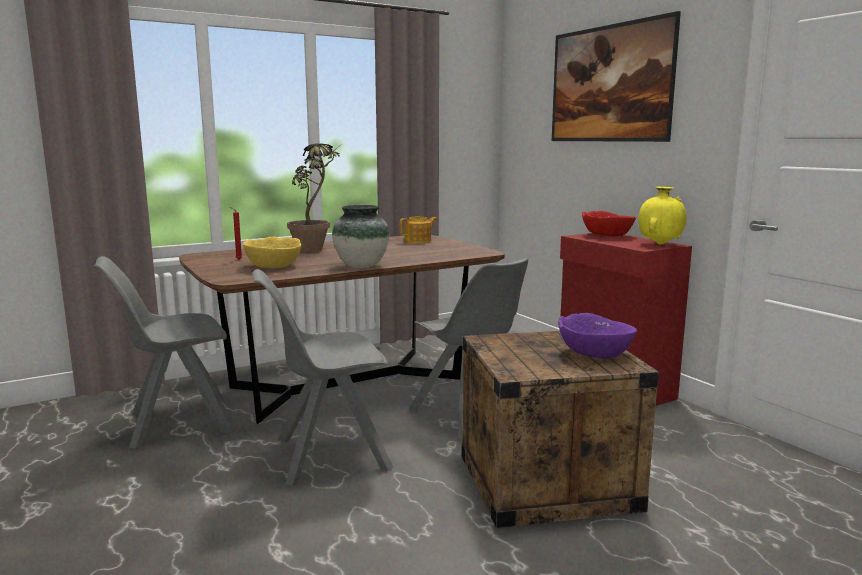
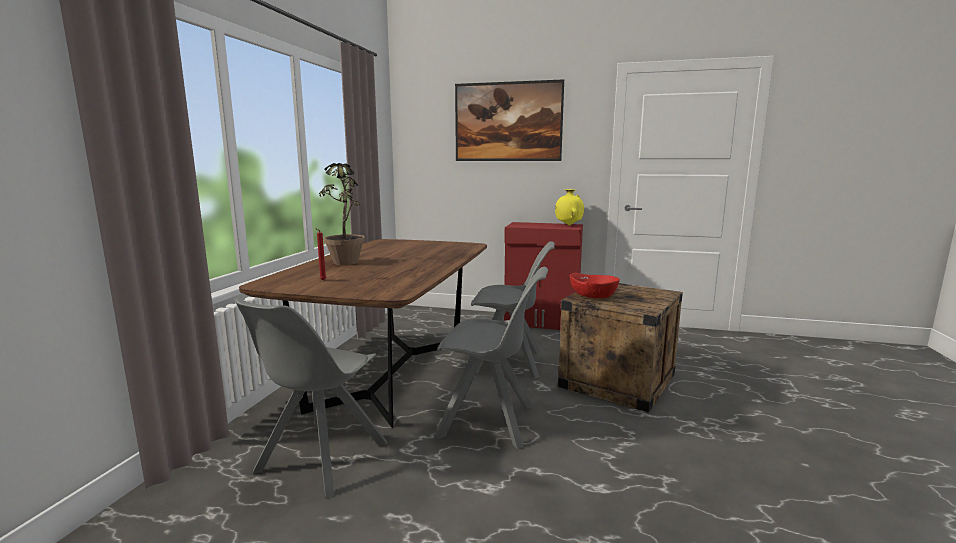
camera: 45 degrees left, 0 degrees up
(274, 266) = (377, 278): yellow bowl -> none
(328, 455) = (490, 421): grey chair -> grey chair turned 105 degrees counterclockwise
(361, 266) = (441, 266): vase -> none
(418, 241) = (398, 244): teapot -> none
(595, 353) = (639, 291): purple bowl -> none
(607, 235) = (524, 224): red bowl -> red bowl (593, 296)

